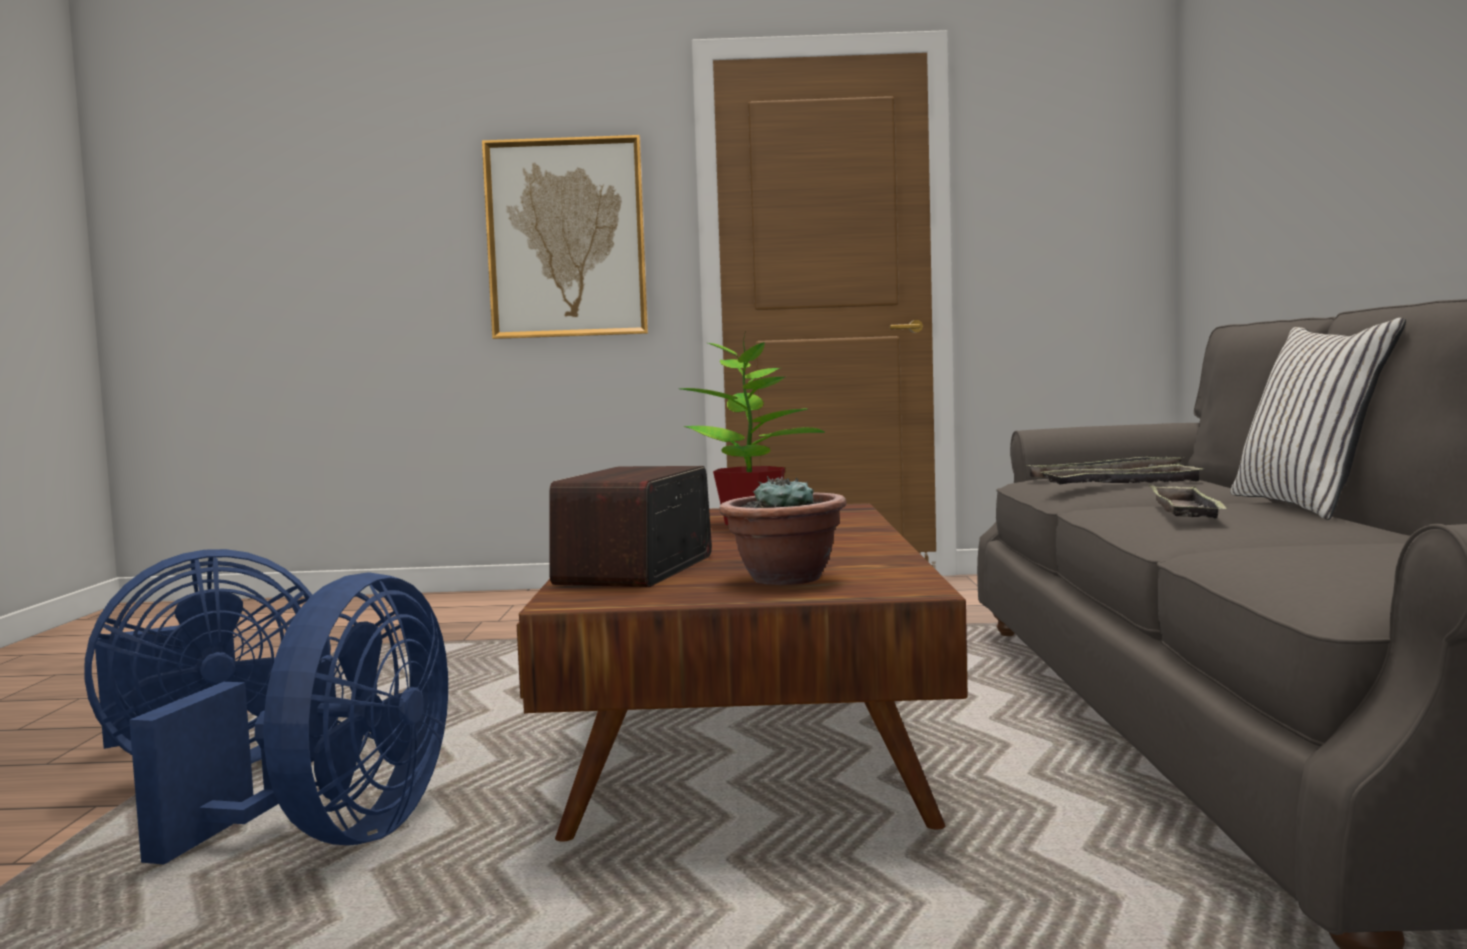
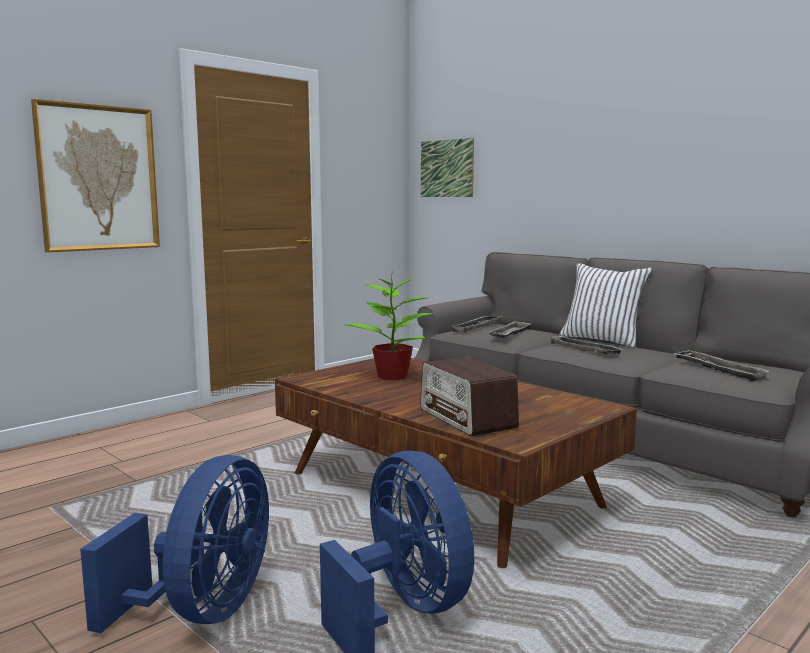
camera: 45 degrees left, 5 degrees up
(784, 579) = (546, 411): potted plant -> none
(1213, 171) = (446, 168): none -> picture
(1348, 557) = (718, 370): none -> tray

